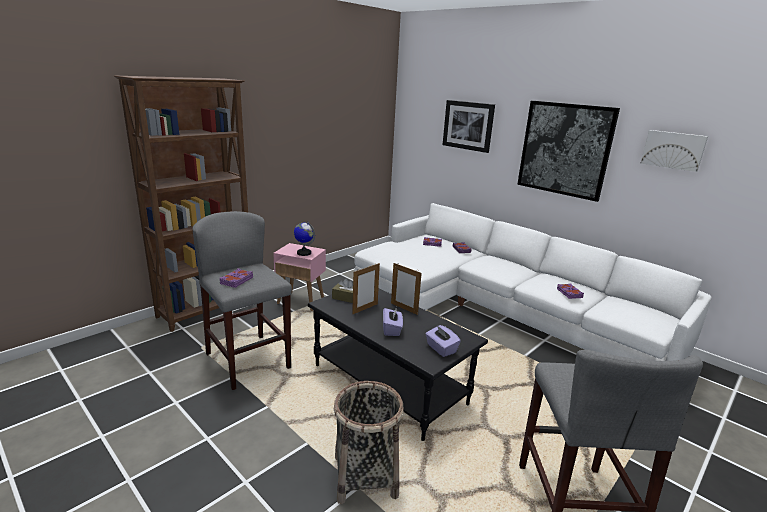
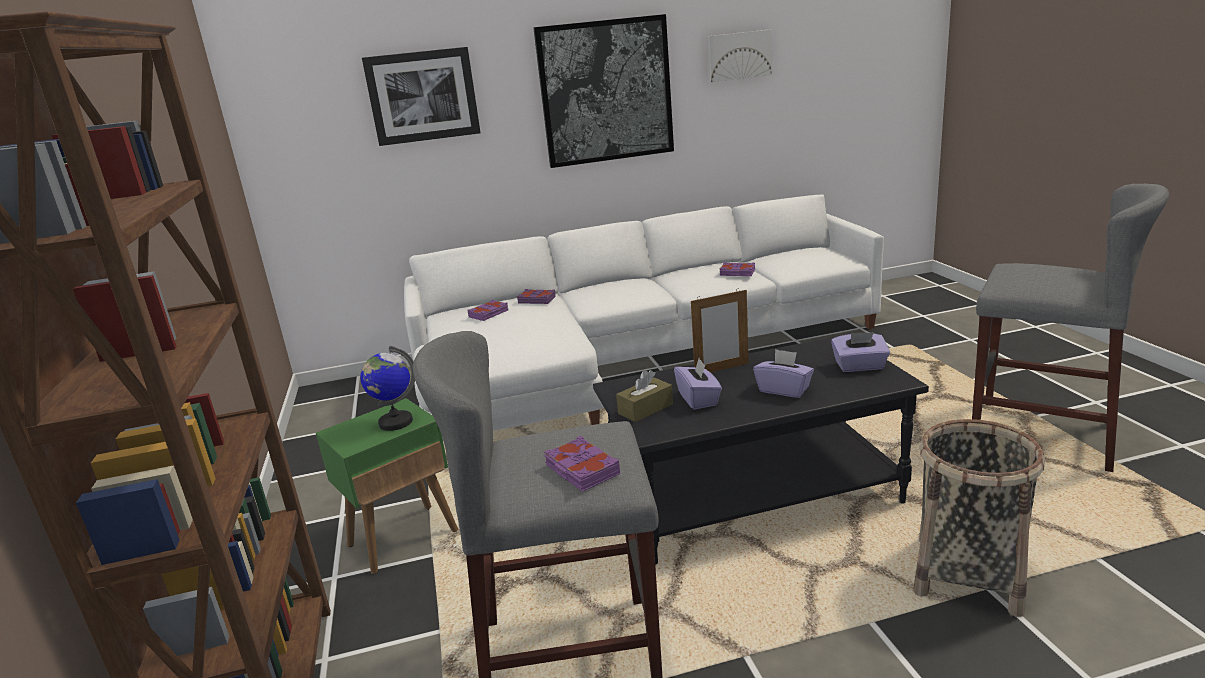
camera: 55 degrees left, 0 degrees up
(301, 302) = (404, 538): pink side table -> green side table
(365, 309) = (698, 399): picture frame -> purple tissue box

